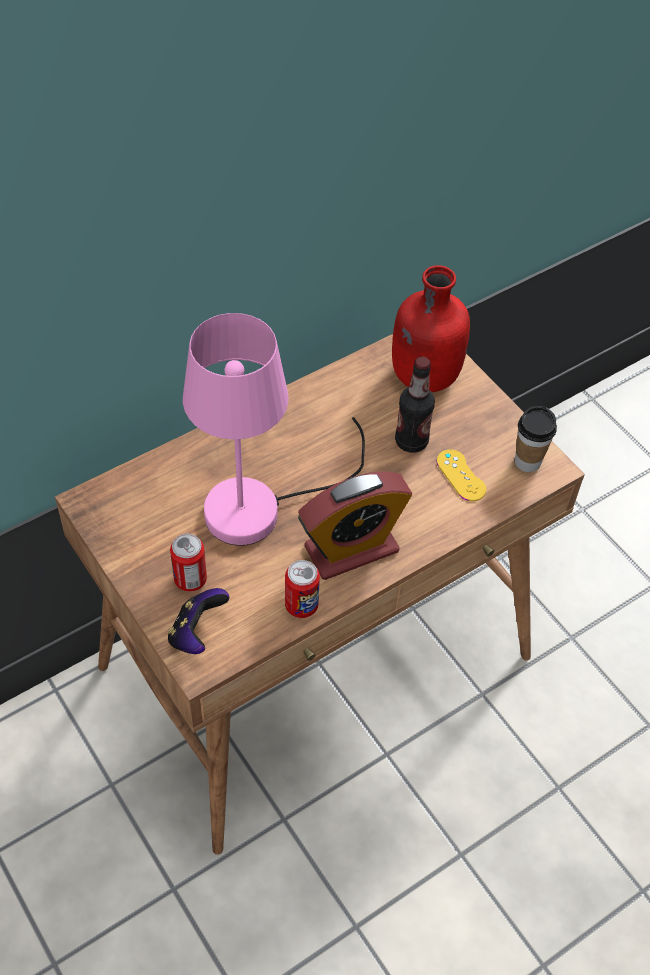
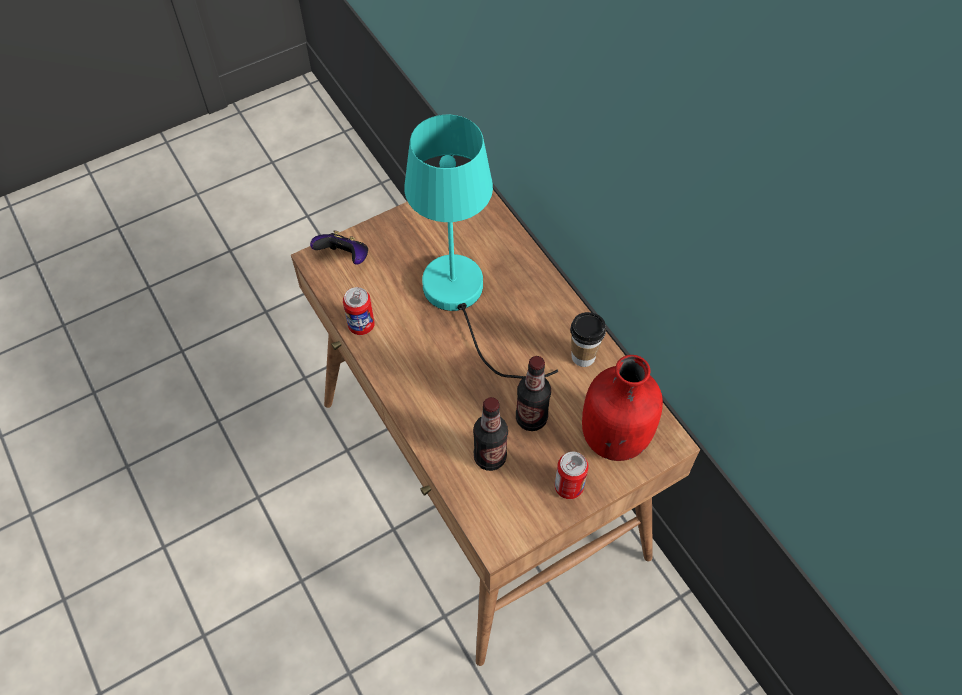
camera: 95 degrees right, 5 degrees up
(190, 579) = (393, 253): can -> can (569, 486)
(262, 505) = (462, 300): pink table lamp -> turquoise table lamp
(351, 549) = (413, 363): alarm clock -> none
(461, 475) = (490, 457): yellow game controller -> bottle
(527, 462) = (505, 520): cup -> cup (583, 356)

